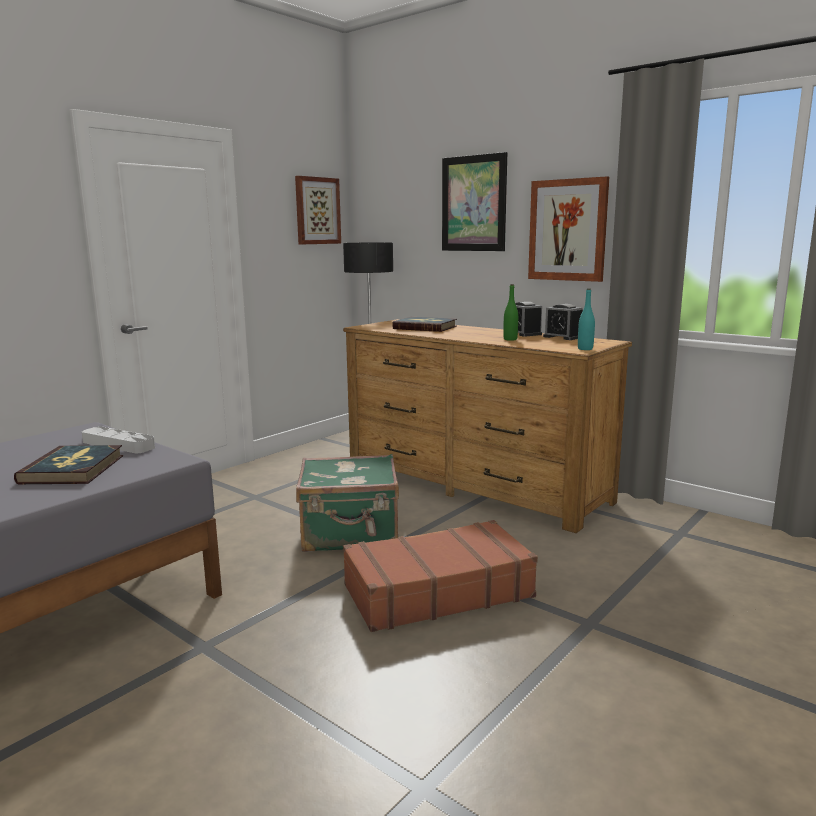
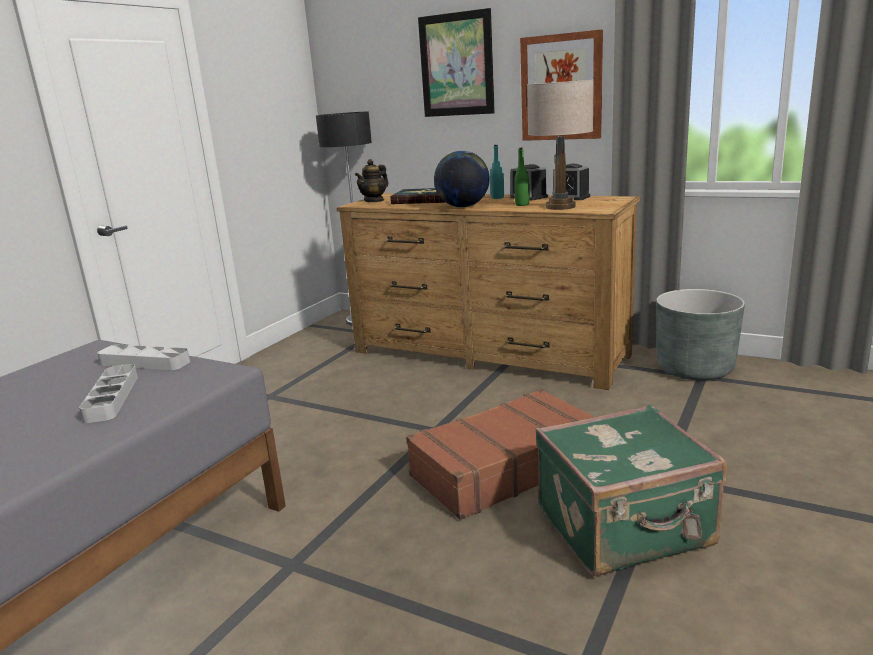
camera: 10 degrees left, 5 degrees up
(73, 469) = (112, 397): book -> grey tray
(317, 211) = (282, 82): picture -> none
(351, 534) = (390, 422): green suitcase -> green suitcase (625, 529)
(381, 325) = (374, 200): none -> teapot
(454, 336) = (462, 206): none -> globe
(544, 344) = (560, 207): none -> beige table lamp
(585, 349) = (605, 208): turquoise bottle -> turquoise bottle (497, 198)
(676, 525) = (694, 369): none -> grey planter

